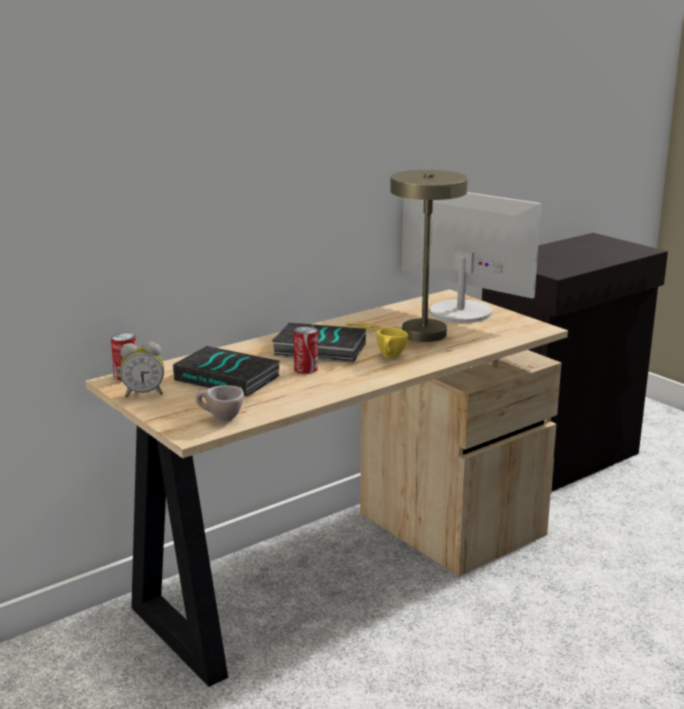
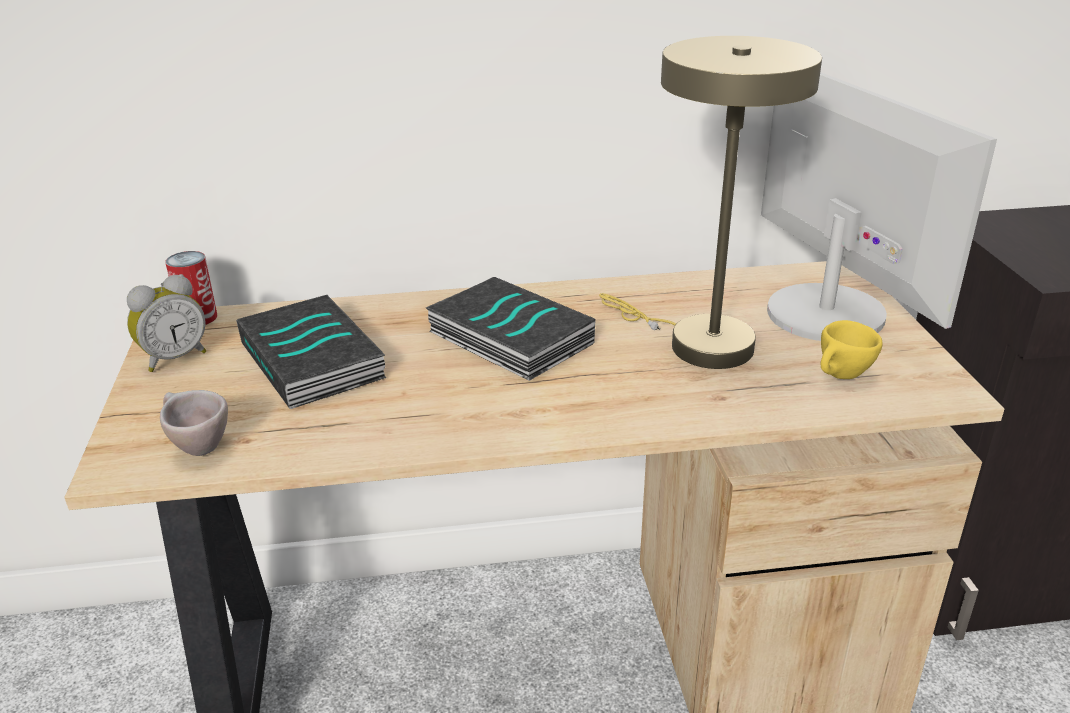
camera: 30 degrees right, 10 degrees up
(144, 393) = (174, 358): alarm clock -> alarm clock turned 60 degrees counterclockwise
(306, 369) = (442, 374): can -> none
(390, 358) = (600, 387): yellow cup -> yellow cup (840, 378)

